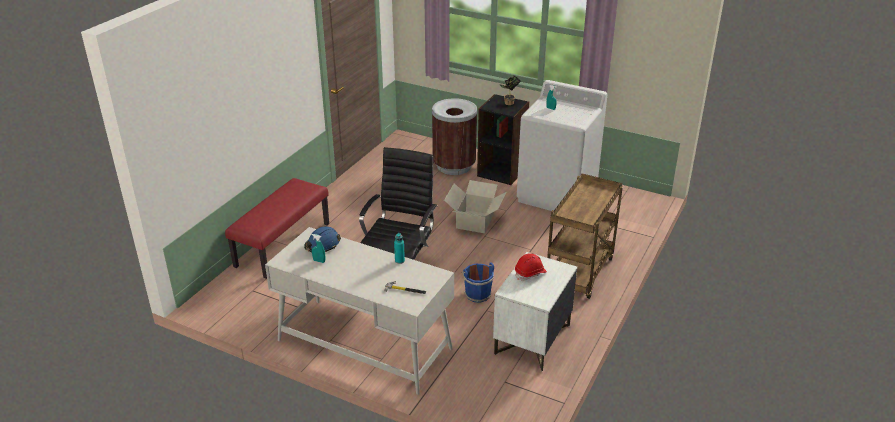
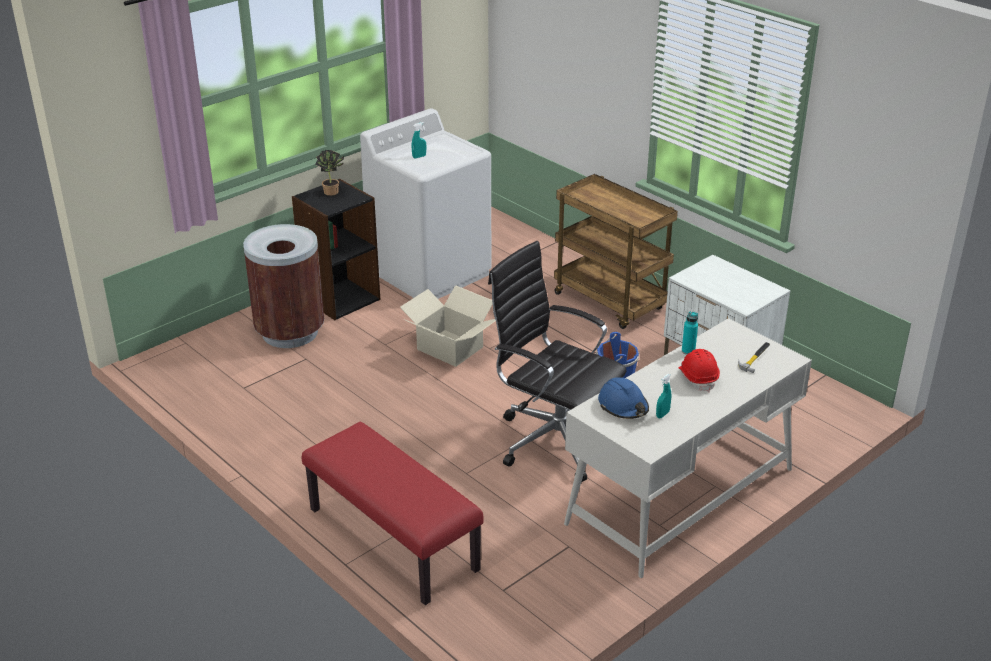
camera: 70 degrees left, 0 degrees up
(530, 273) = (715, 285): red hard hat -> red hard hat (698, 378)

